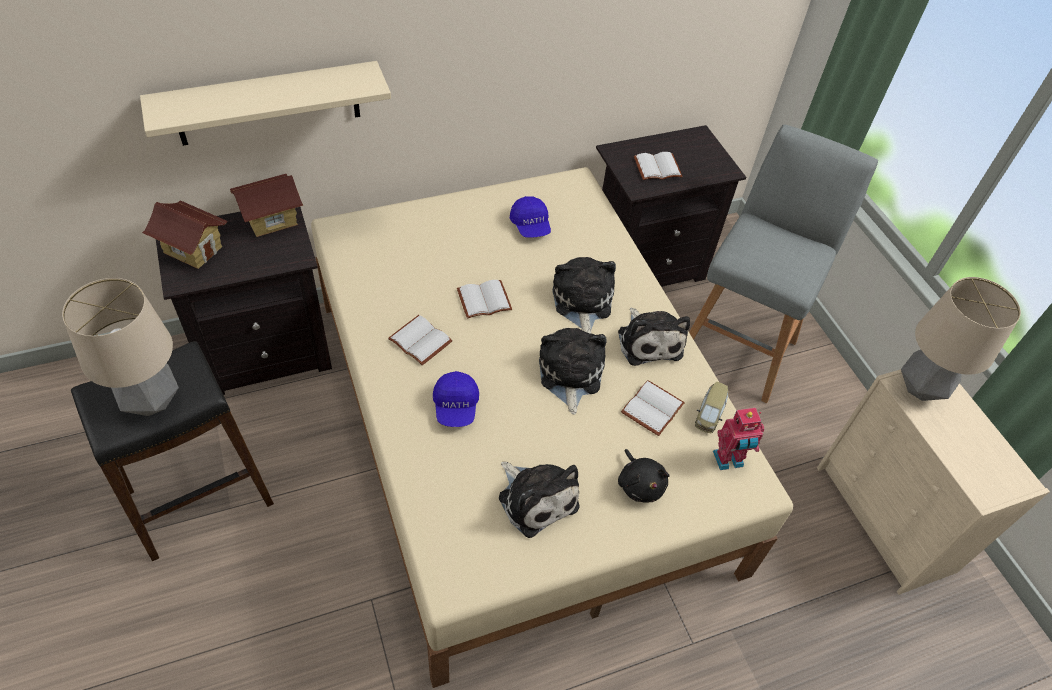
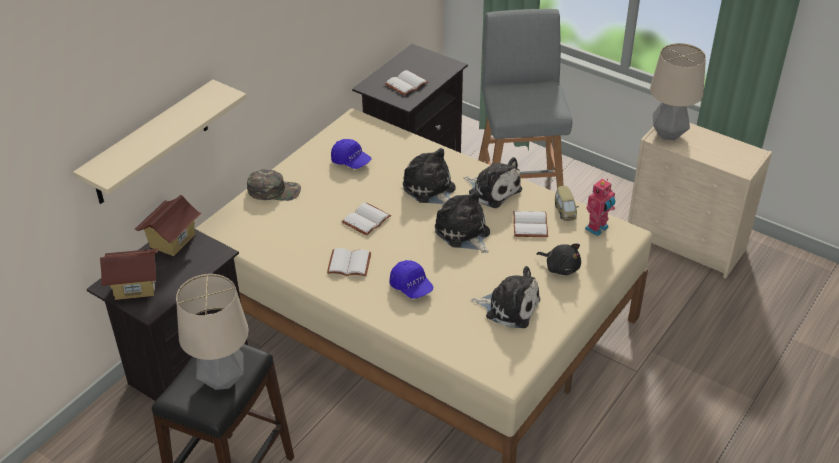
camera: 30 degrees left, 10 degrees down
(427, 217) = (274, 190): none -> green cap

